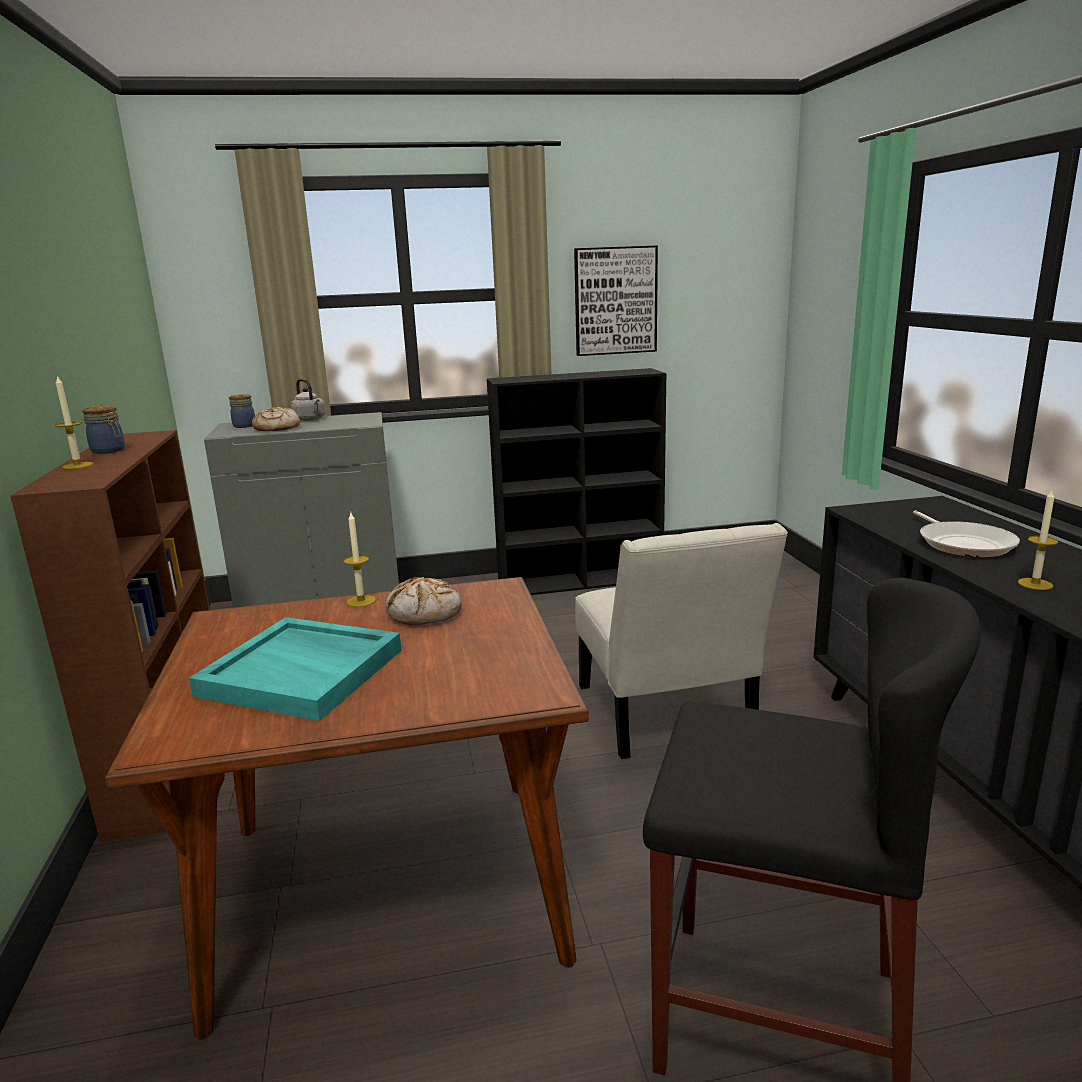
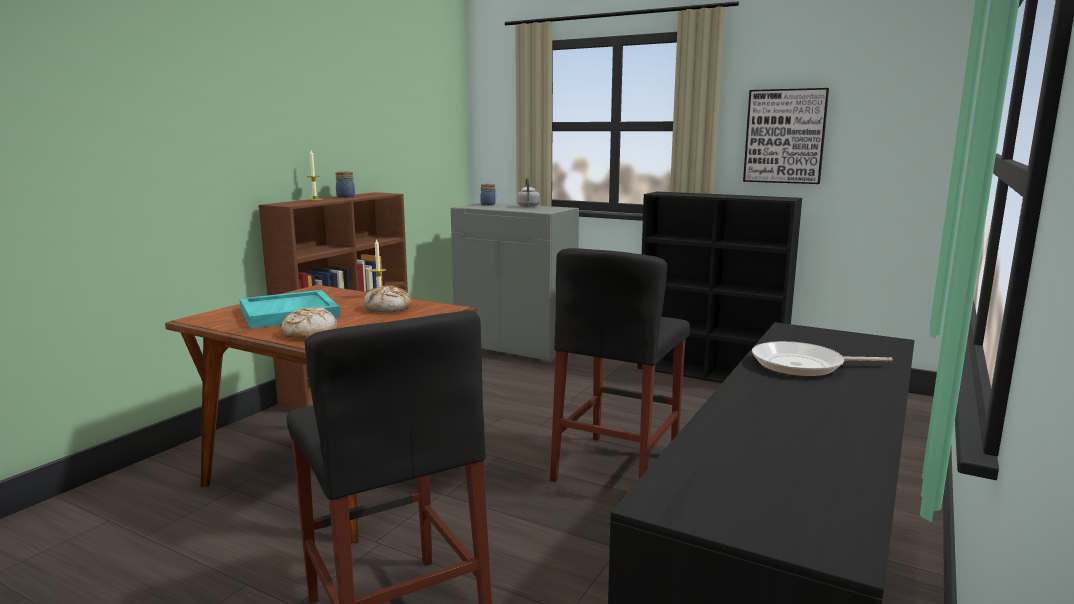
camera: 40 degrees right, 5 degrees down
(276, 428) = (497, 207): bread -> bread (309, 333)
(666, 716) = (616, 467): white chair -> black stool
(963, 544) = (803, 365): frying pan -> frying pan turned 60 degrees clockwise
(1035, 584) = (767, 398): candle -> none

